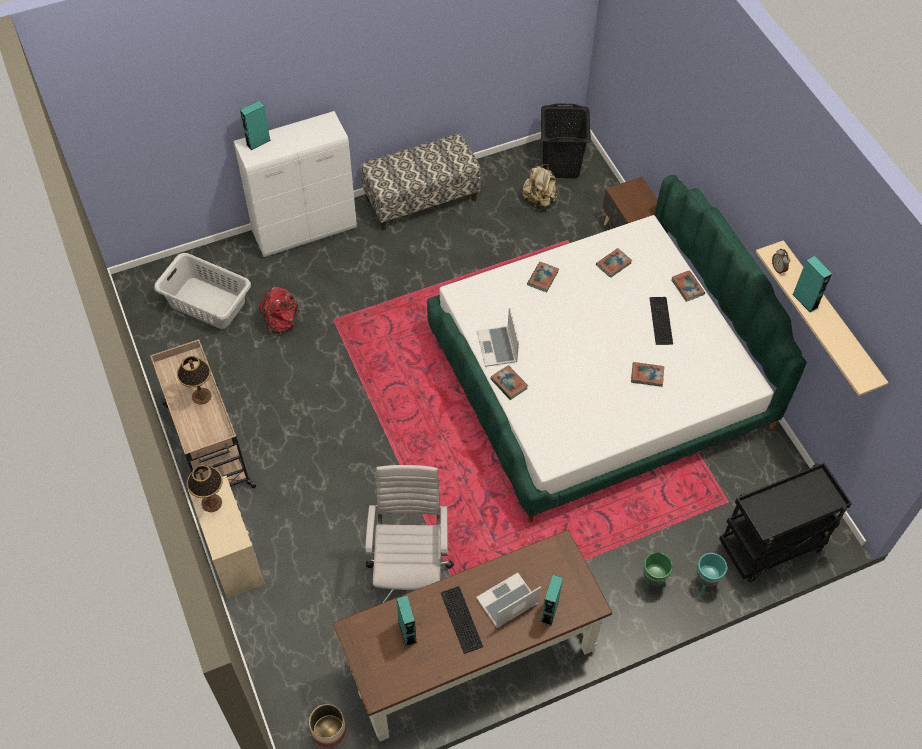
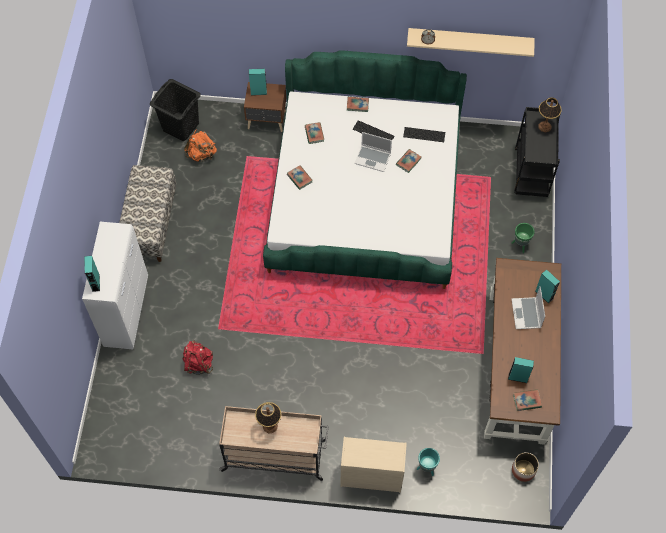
camera: 60 degrees left, 5 degrees up
(207, 302) = (148, 405): grey laundry basket -> none
(212, 503) = (360, 454): table lamp -> table lamp (544, 126)
(409, 573) = (442, 374): white office chair -> none
(460, 620) = (525, 345): keyboard -> keyboard (424, 135)
(498, 347) = (337, 231): laptop -> laptop (373, 158)
(509, 384) = (369, 239): book -> book (527, 401)
(539, 200) = (201, 154): beige backpack -> orange backpack
(705, 583) = (535, 218): turquoise planter -> turquoise planter (426, 468)
(805, 301) = (458, 43): turquoise speaker -> turquoise speaker (258, 92)

